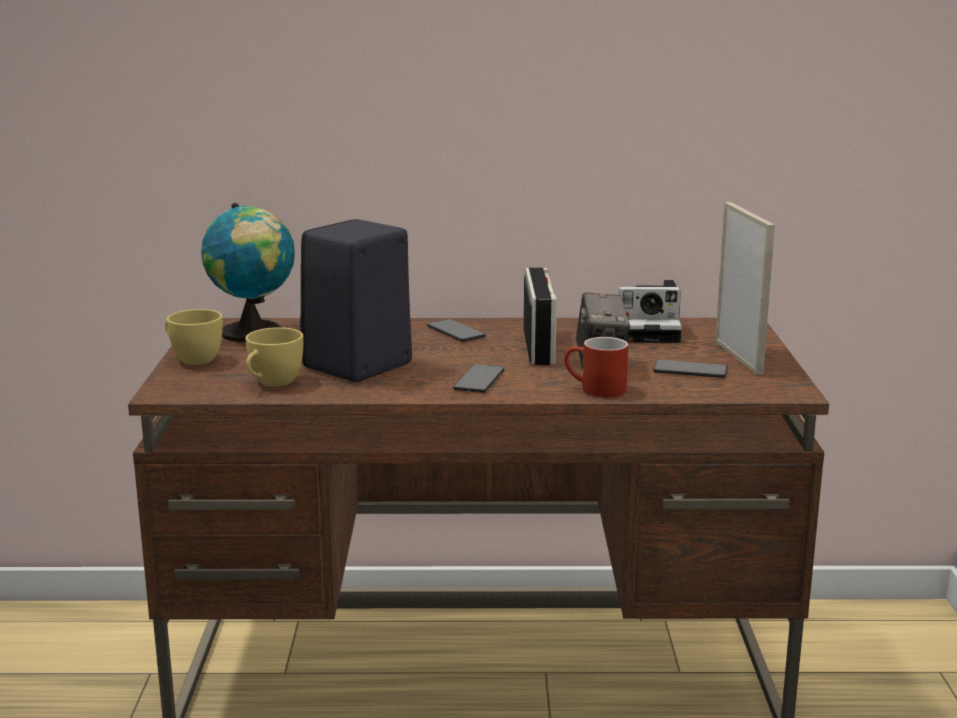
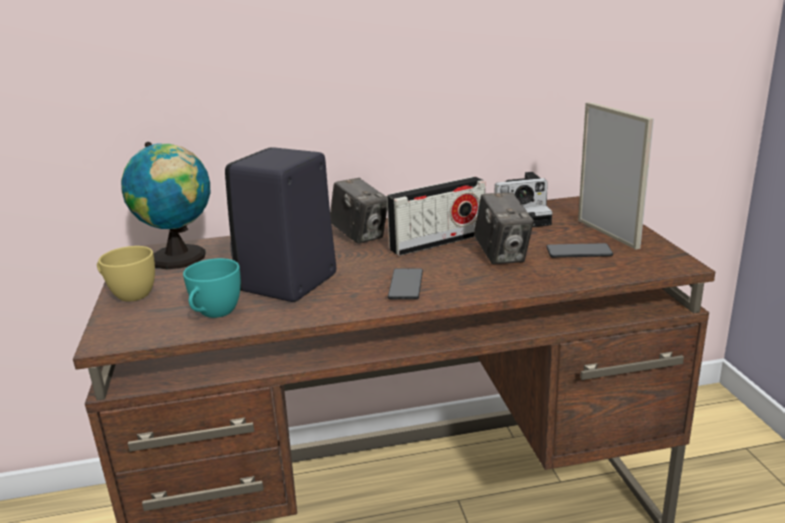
camera: 10 degrees left, 5 degrees up
(272, 383) = (214, 314): yellow cup -> turquoise cup
(456, 332) = (360, 236): phone -> camera
(538, 346) = (438, 242): radio -> radio turned 75 degrees clockwise
(594, 389) = (513, 282): red mug -> none

